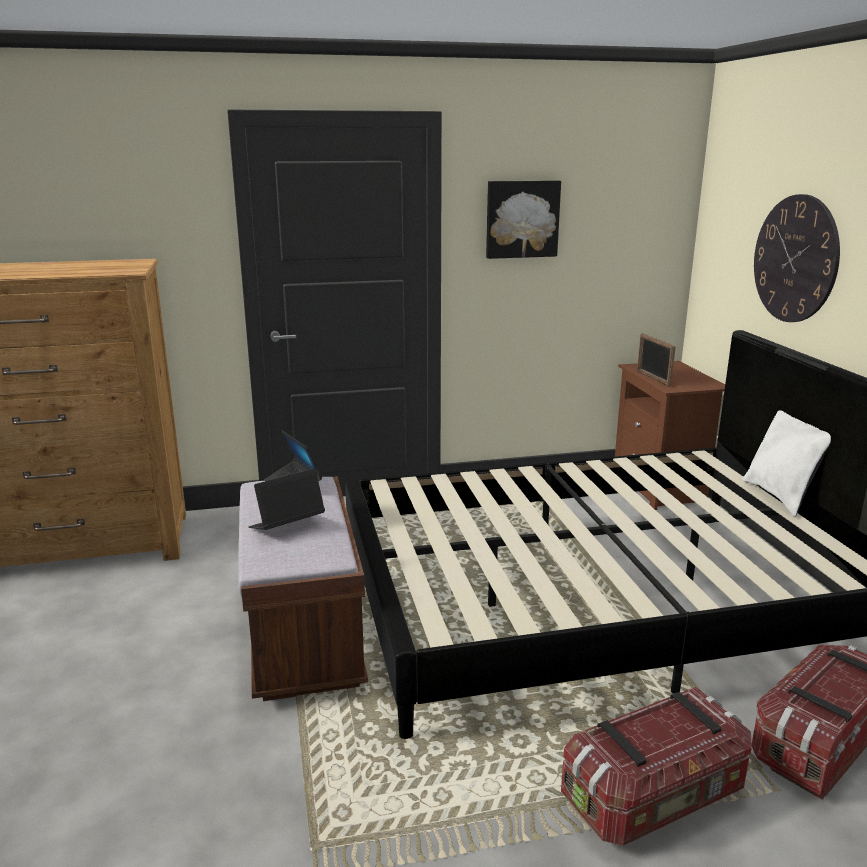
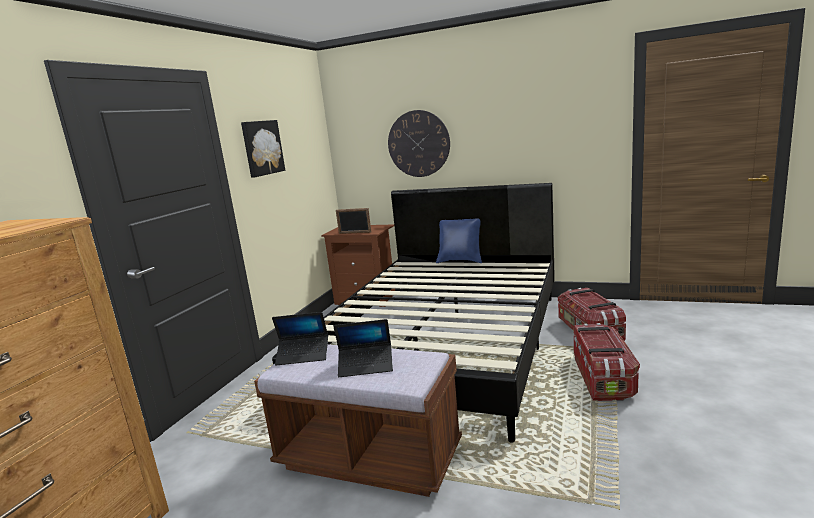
camera: 55 degrees left, 5 degrees down
(286, 526) = (366, 366): laptop -> laptop turned 90 degrees counterclockwise
(781, 497) = (461, 261): white pillow -> blue pillow

